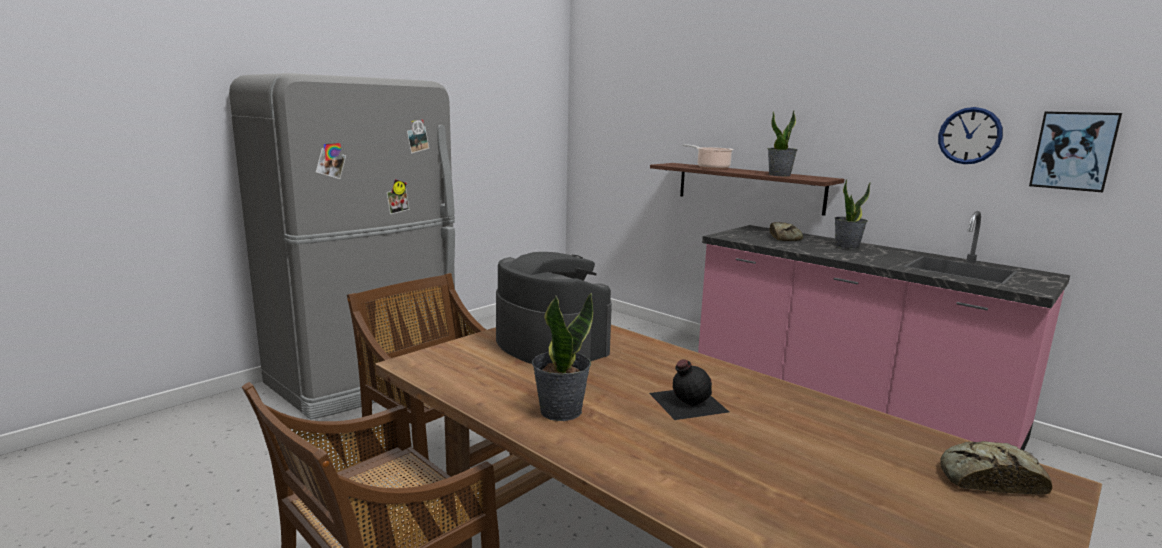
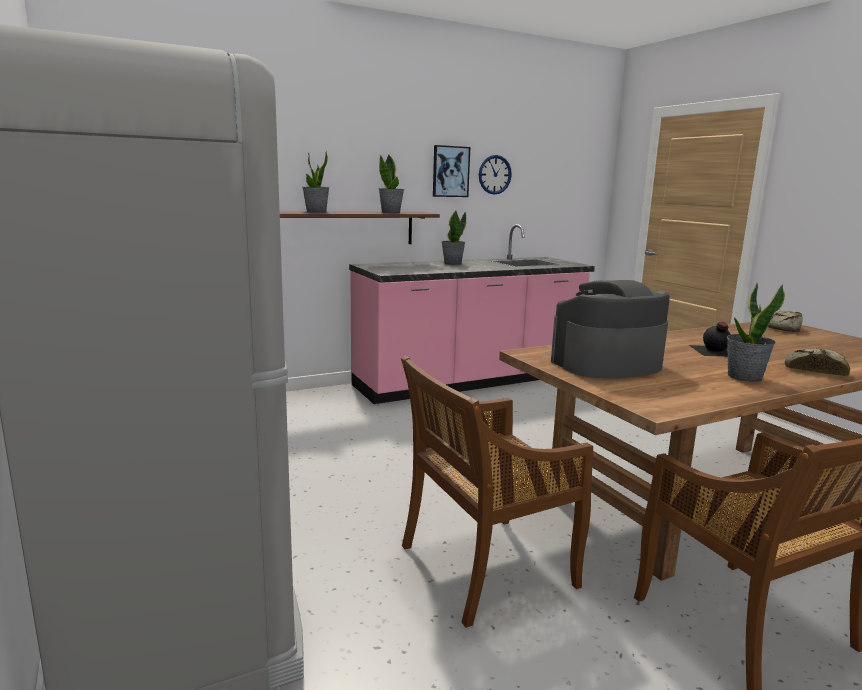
camera: 70 degrees left, 0 degrees up
(711, 168) = (316, 212): cooking pot -> potted plant
(784, 238) = (410, 266): bread -> bread (814, 369)
(1073, 151) = (541, 182): picture -> picture (450, 171)

